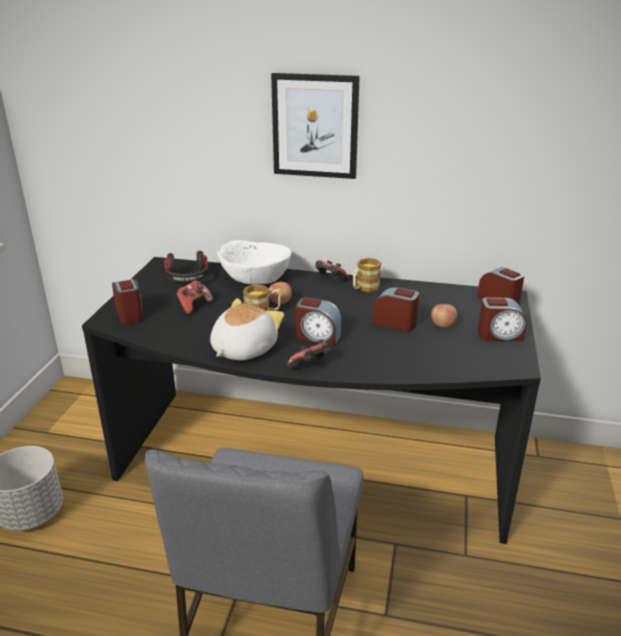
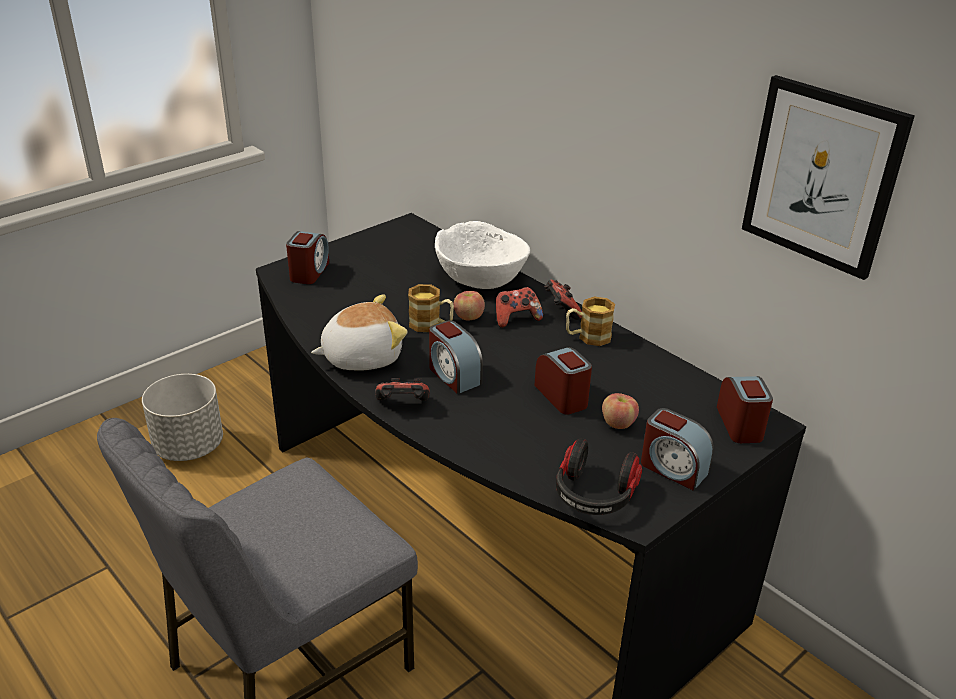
camera: 35 degrees right, 5 degrees up
(188, 279) = (410, 252): headphones -> headphones (594, 496)
(194, 306) = (376, 287): game controller -> game controller (516, 319)
(315, 126) = (580, 100): picture -> picture (822, 176)

